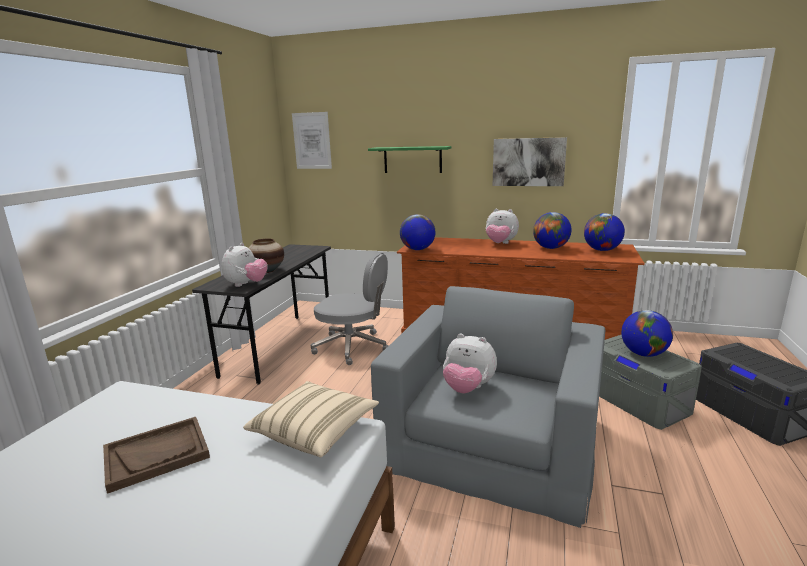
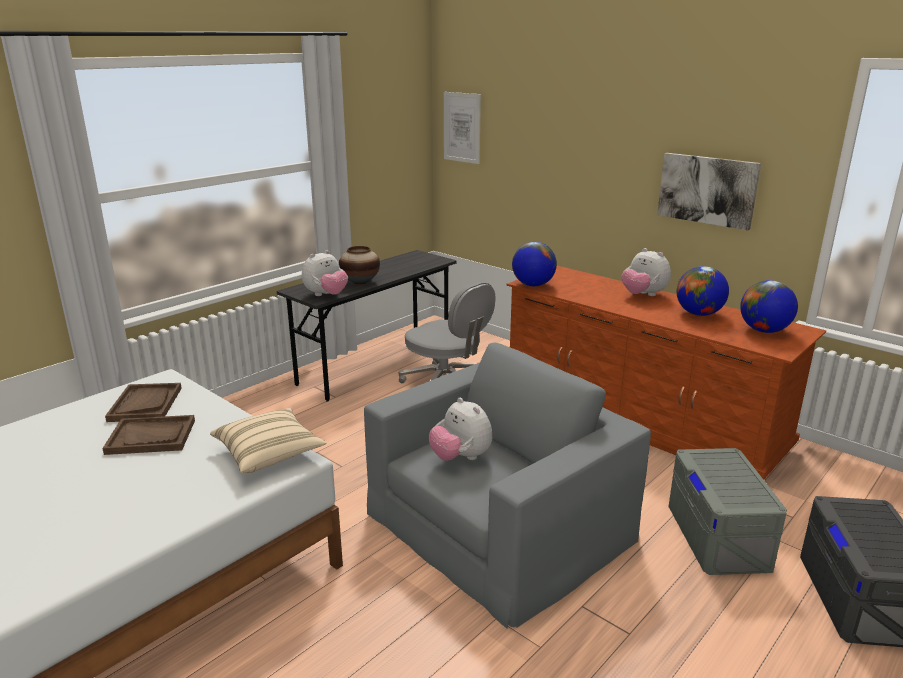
camera: 25 degrees right, 5 degrees up
(118, 422) = (145, 404): none -> brown tray
(412, 159) = (567, 166): green shelf -> none
(643, 354) = (728, 478): globe -> none

